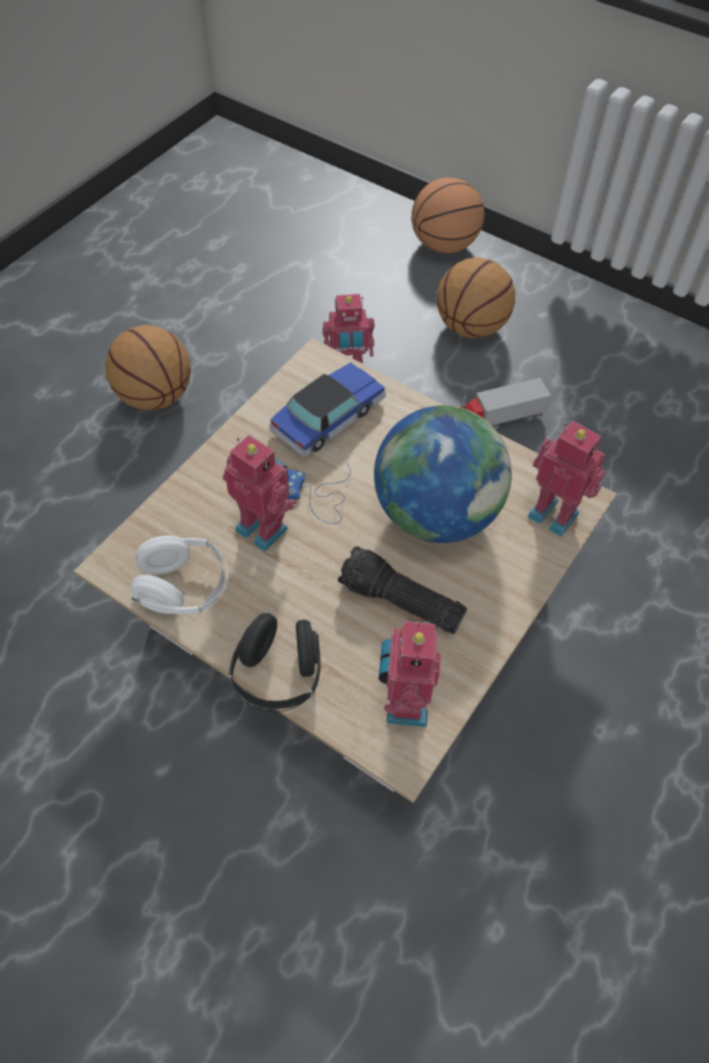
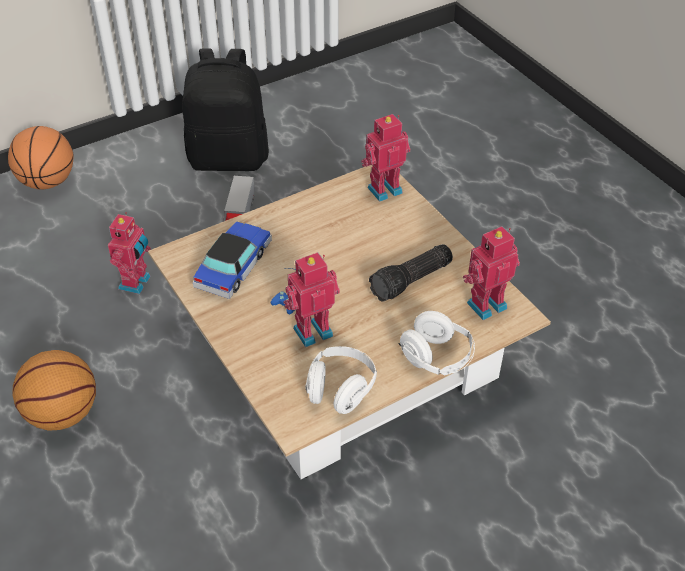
camera: 65 degrees left, 10 degrees down
(278, 675) = (437, 358): black headphones -> white headphones
(328, 417) = (233, 266): toy car -> toy car turned 45 degrees clockwise
(403, 703) = (485, 304): toy robot -> toy robot turned 120 degrees clockwise
(436, 514) = (352, 241): globe -> none
(471, 328) = (144, 200): basketball -> none
(590, 368) = (229, 158): none -> black backpack

